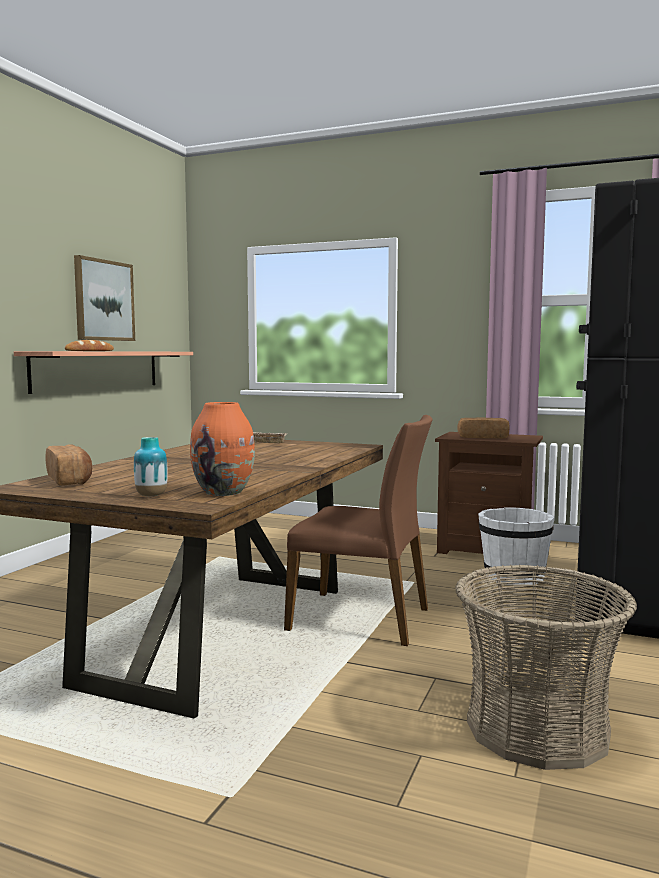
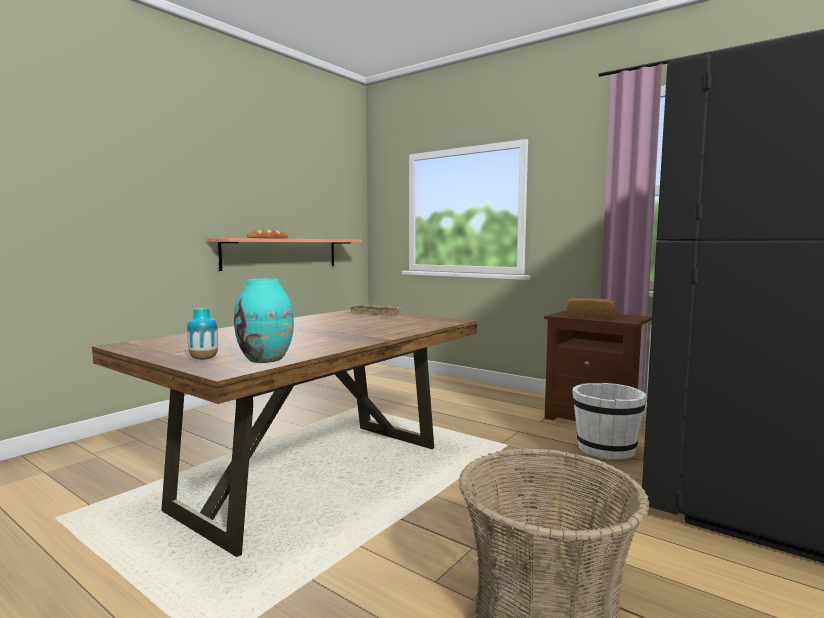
camera: 15 degrees right, 0 degrees up
(70, 480) = (172, 341): bread -> none
(103, 300) = (288, 199): picture -> none
(224, 492) = (266, 359): orange vase -> turquoise vase
(361, 618) = (440, 476): brown chair -> none

